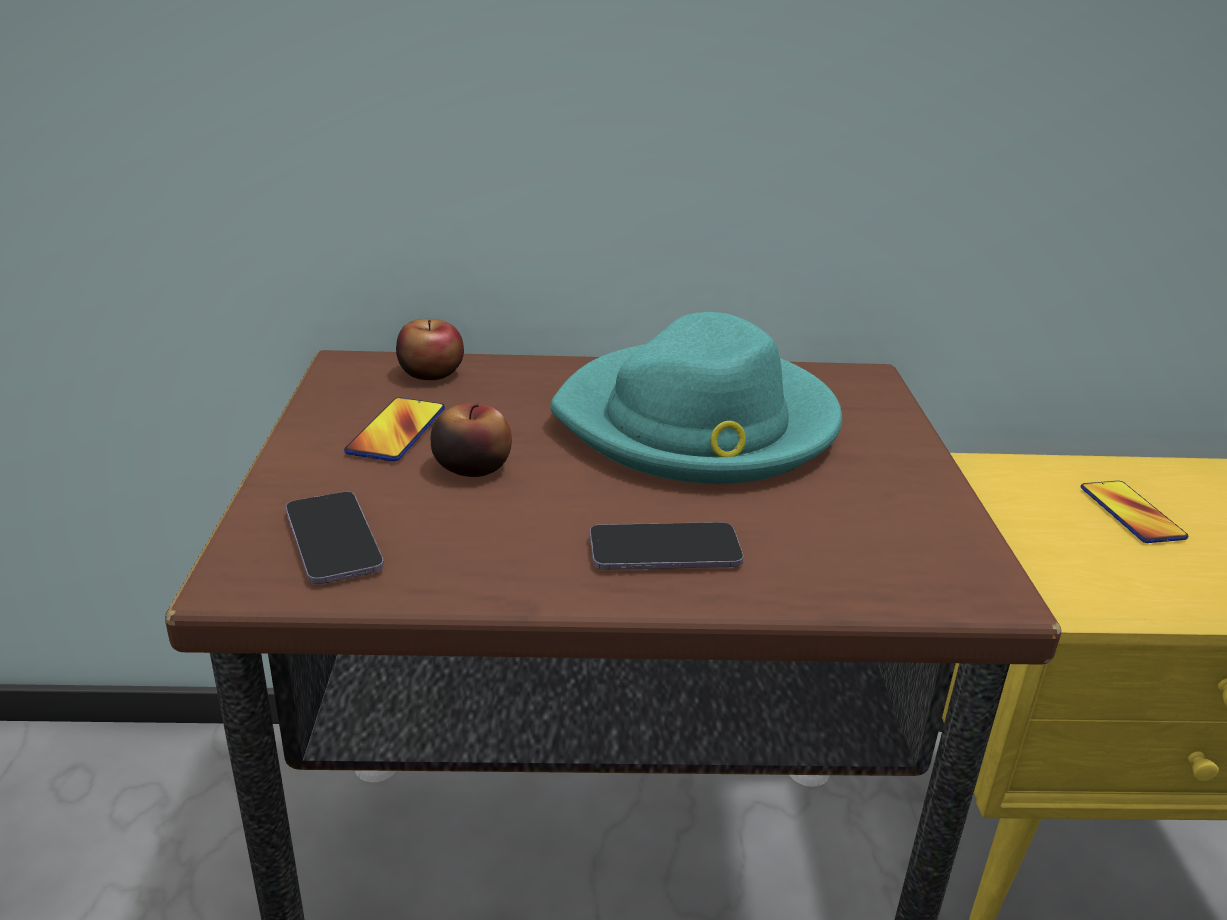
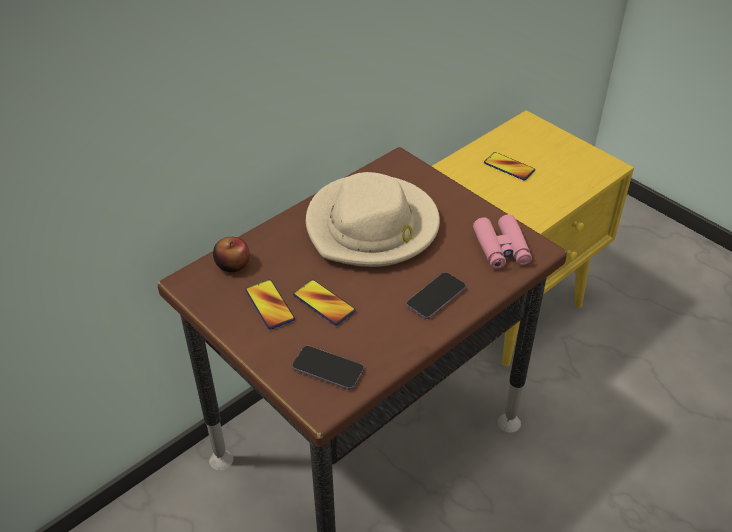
camera: 40 degrees left, 15 degrees up
(472, 466) = (324, 303): apple -> phone
(698, 423) = (372, 227): turquoise hat -> beige hat
(902, 552) = (501, 248): none -> pink binoculars

